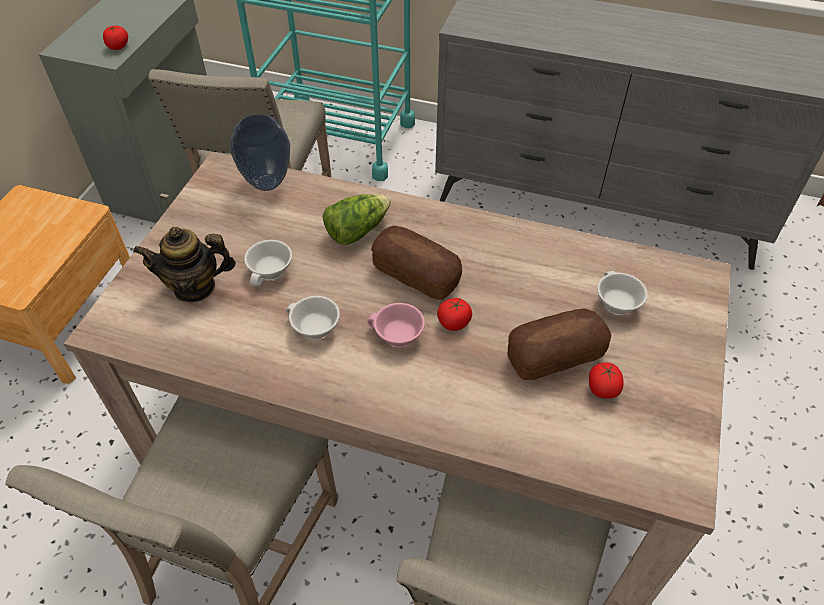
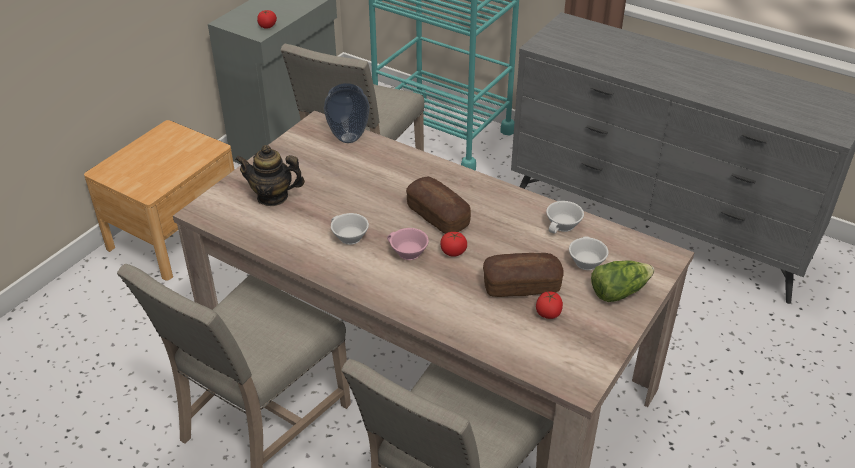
camera: 15 degrees right, 10 degrees down
(272, 272) = (331, 196): white cup -> white cup (564, 226)
(357, 230) = (404, 180): lettuce -> lettuce (618, 291)

